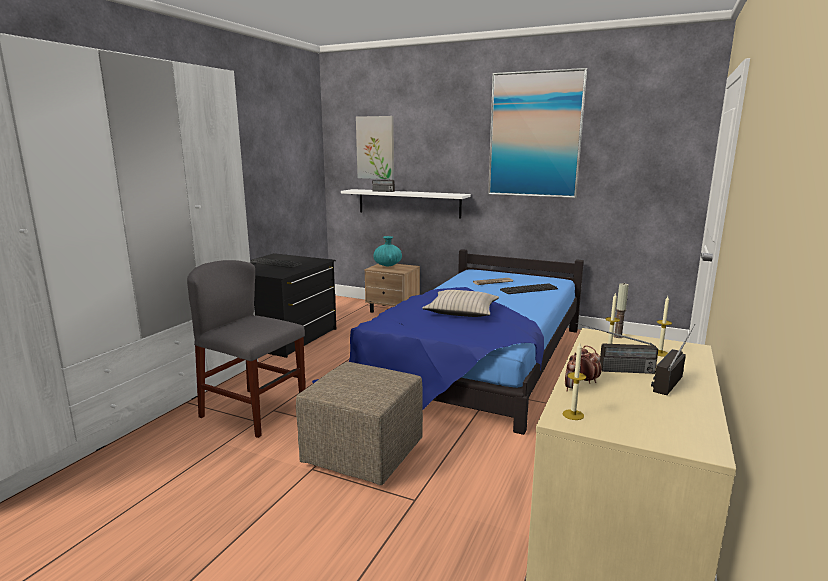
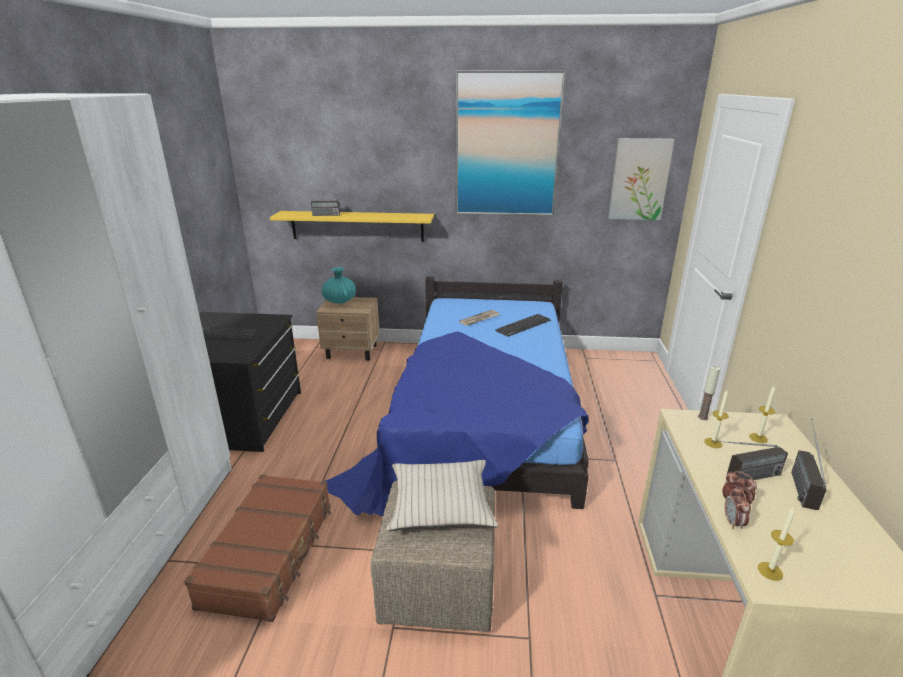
camera: 20 degrees left, 10 degrees up
(253, 412) = (270, 554): grey chair -> brown suitcase
(375, 147) = (307, 159): picture -> picture (639, 179)
(408, 203) = (357, 226): white shelf -> yellow shelf
(461, 311) = (482, 376): beige pillow -> beige pillow (440, 504)

